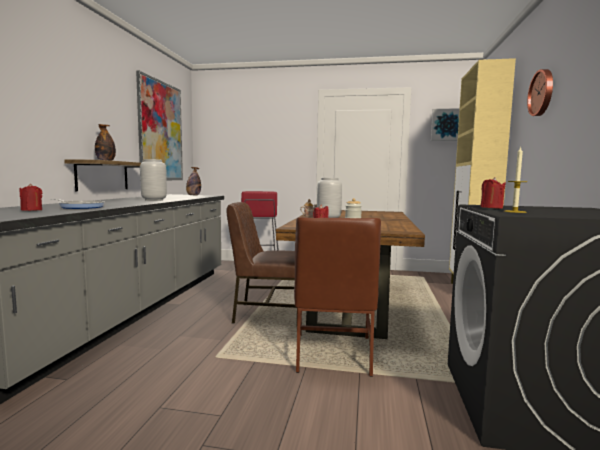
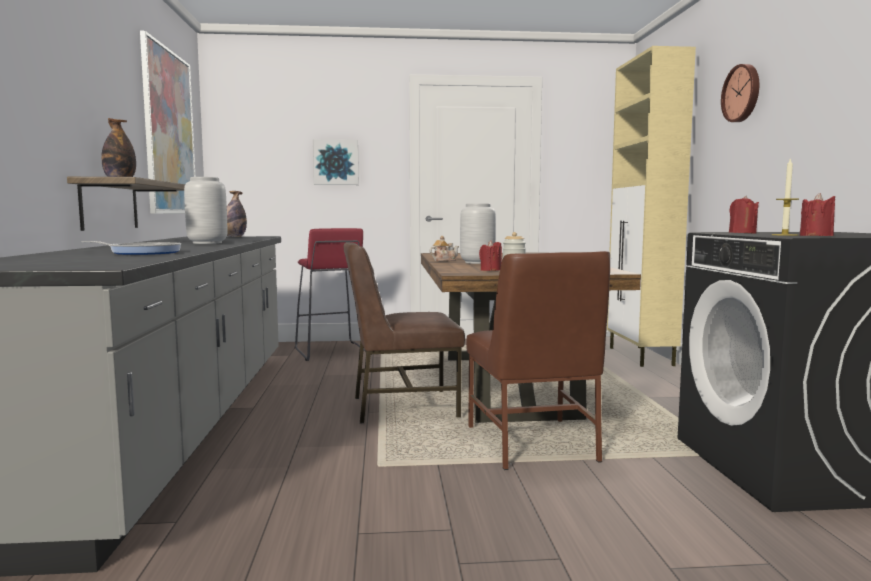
camera: 15 degrees left, 0 degrees up
(31, 210) = (85, 257): red candle -> red candle (816, 236)
(447, 125) = (591, 131): picture -> picture (336, 162)

